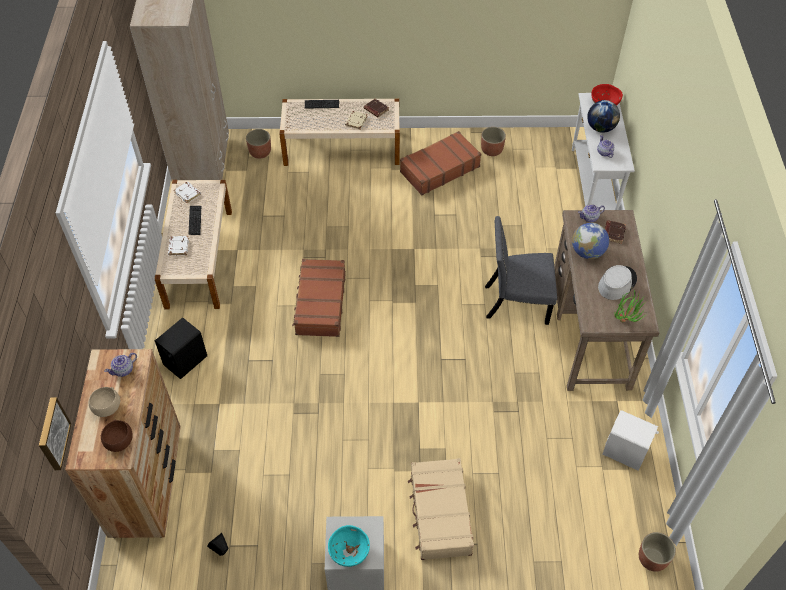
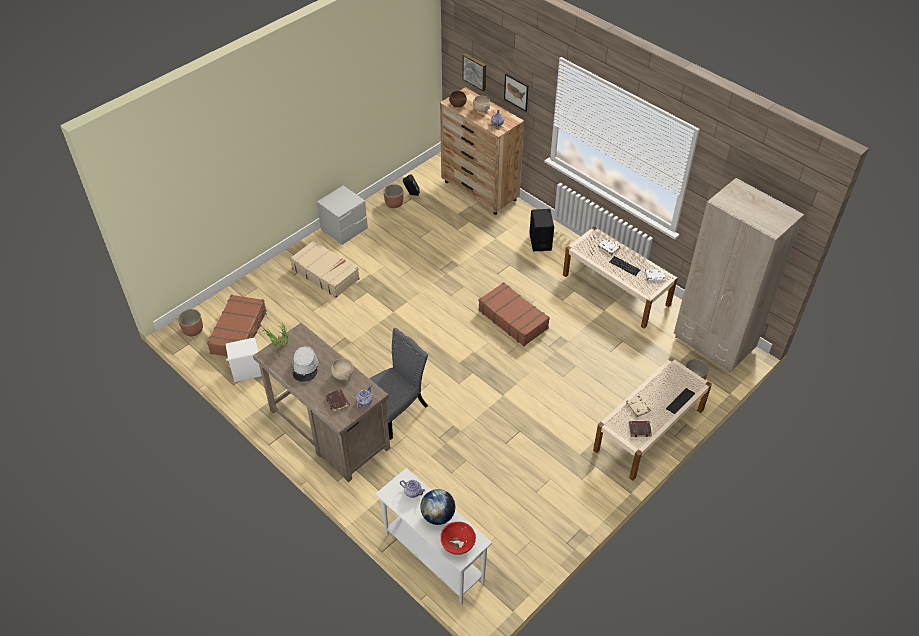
camera: 135 degrees right, 5 degrees down
(71, 347) = (516, 92): none -> picture
(349, 552) = (338, 196): turquoise bowl -> none
(439, 169) = (561, 471): brown suitcase -> brown suitcase (239, 332)
(492, 150) = (545, 524): planter -> planter (394, 203)
(587, 252) = (343, 374): globe -> beige bowl

